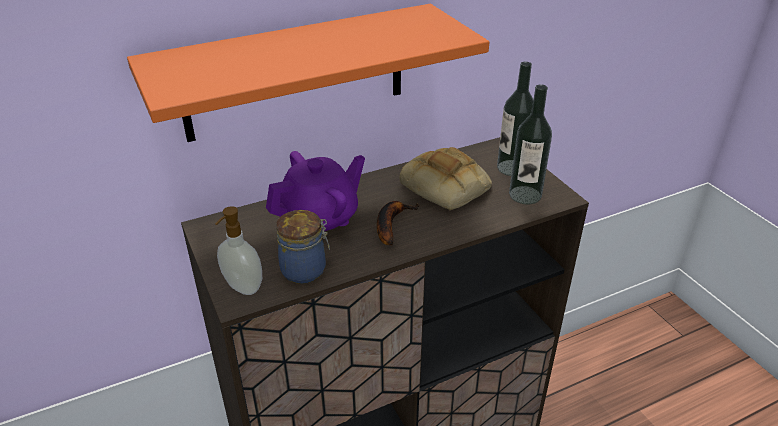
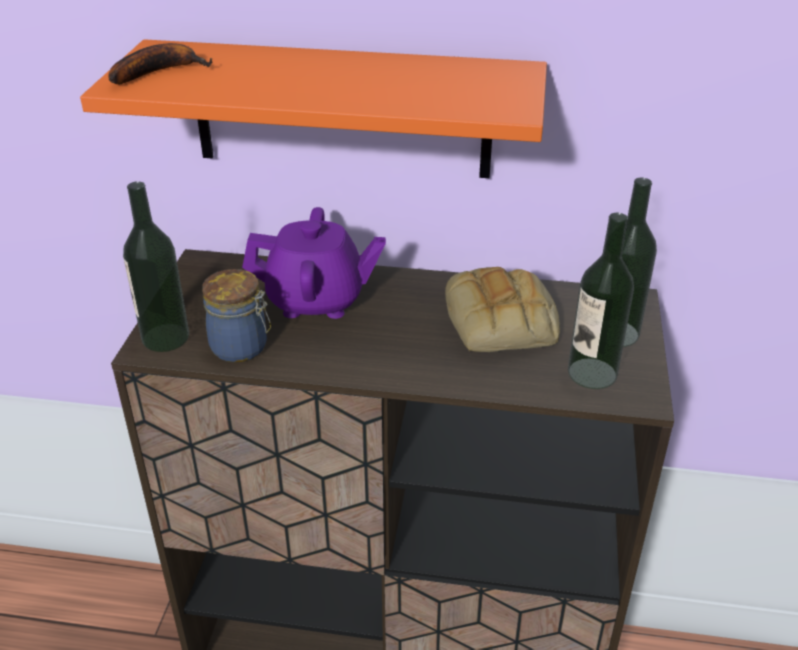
camera: 35 degrees right, 0 degrees up
(242, 287) = (165, 337): soap dispenser -> bottle
(391, 224) = (385, 338): banana -> banana (159, 72)

